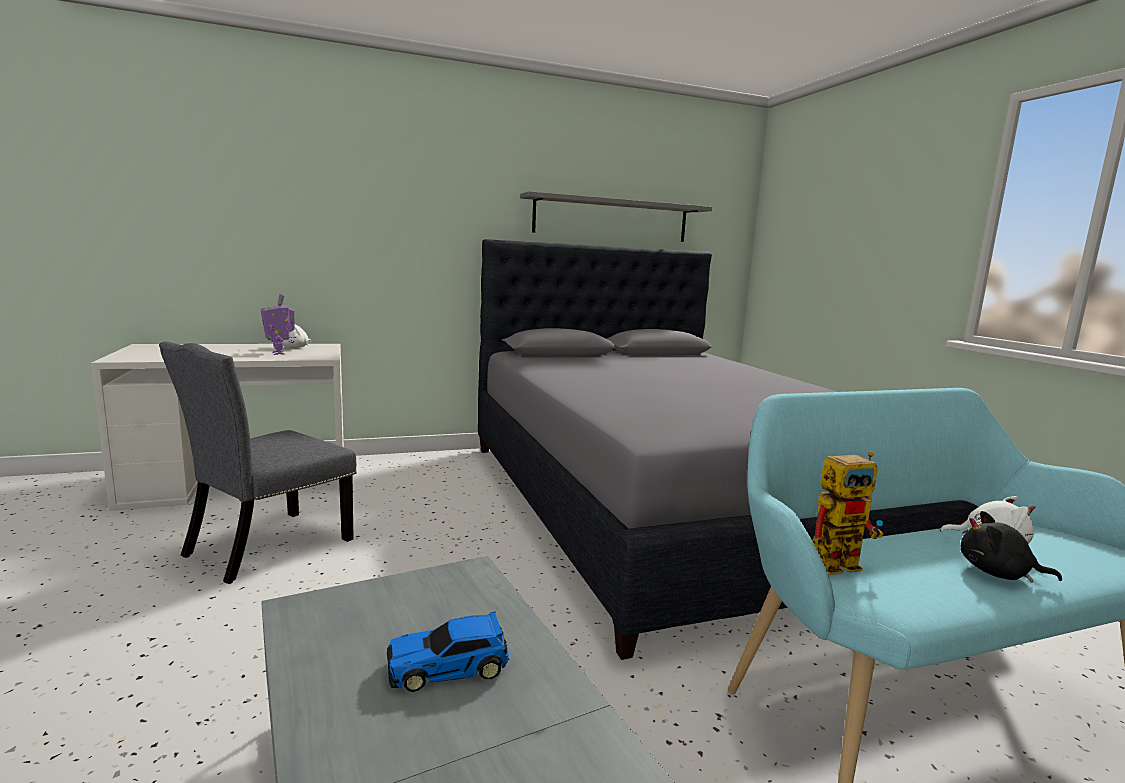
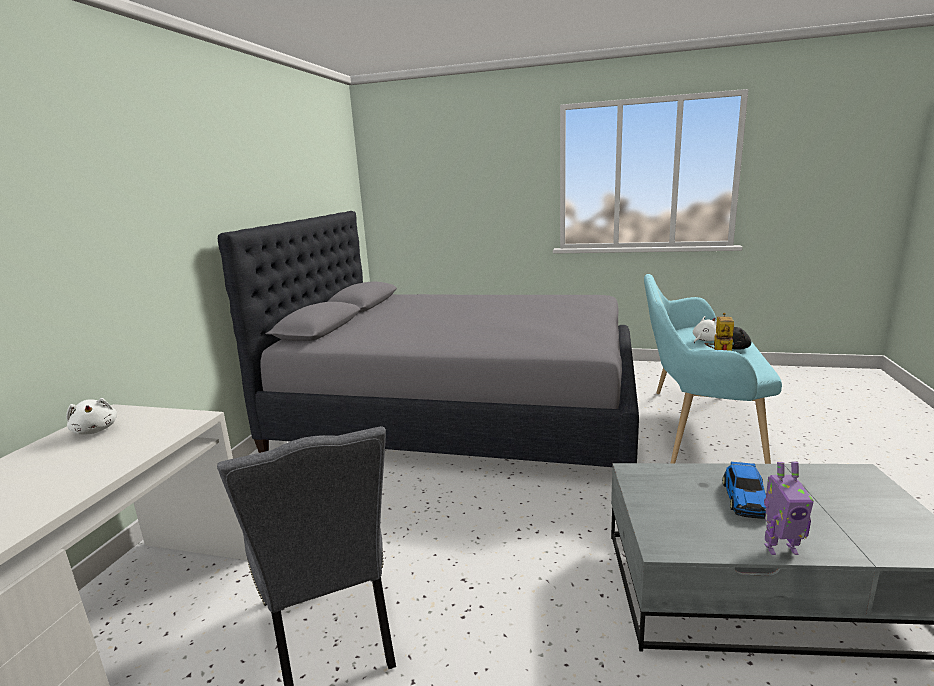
camera: 55 degrees left, 5 degrees up
(279, 353) = (122, 441): toy robot -> toy robot (779, 548)
(612, 219) = (290, 193): grey shelf -> none

